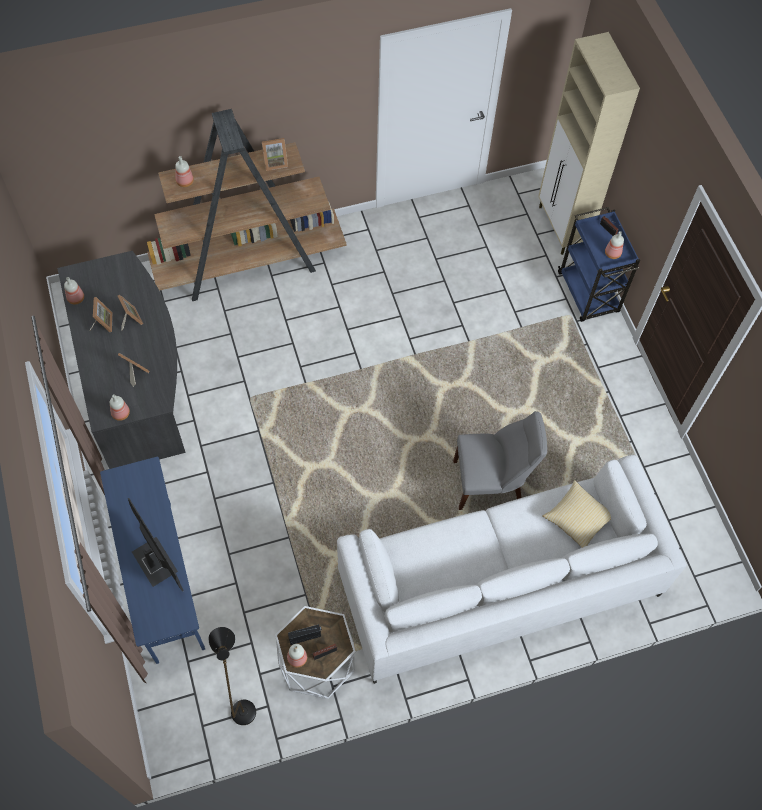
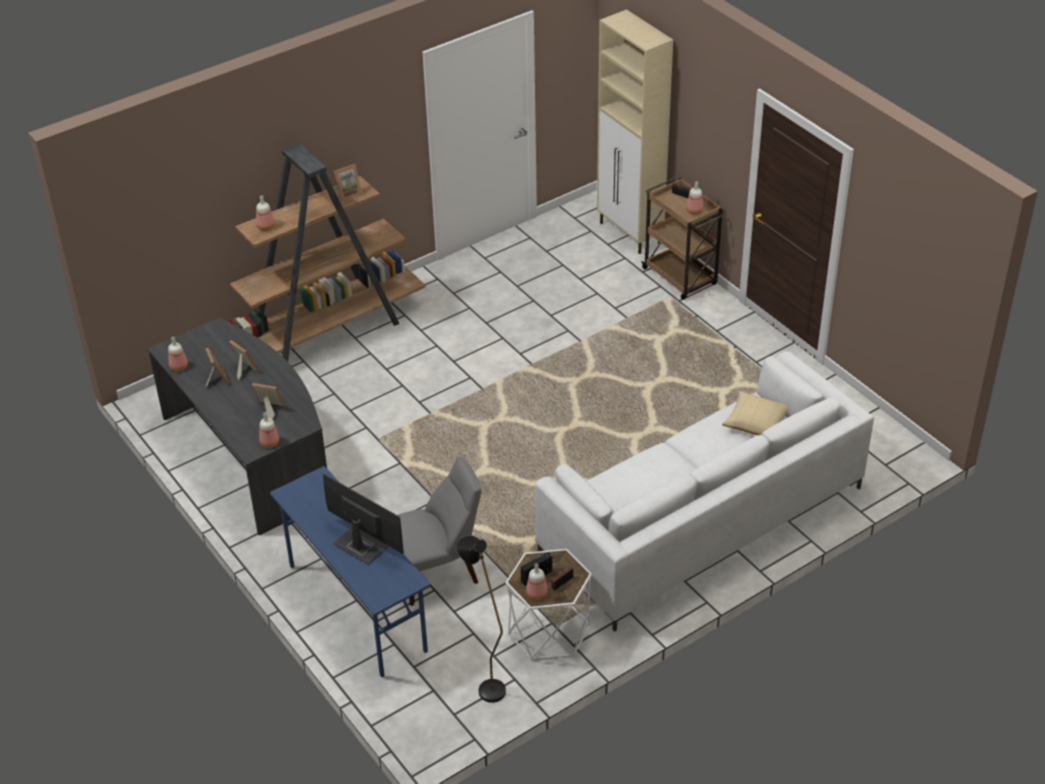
camera: 15 degrees left, 20 degrees down
(491, 483) = (656, 444): grey chair -> grey chair (438, 572)
(588, 294) = (680, 277): blue cart -> brown cart

